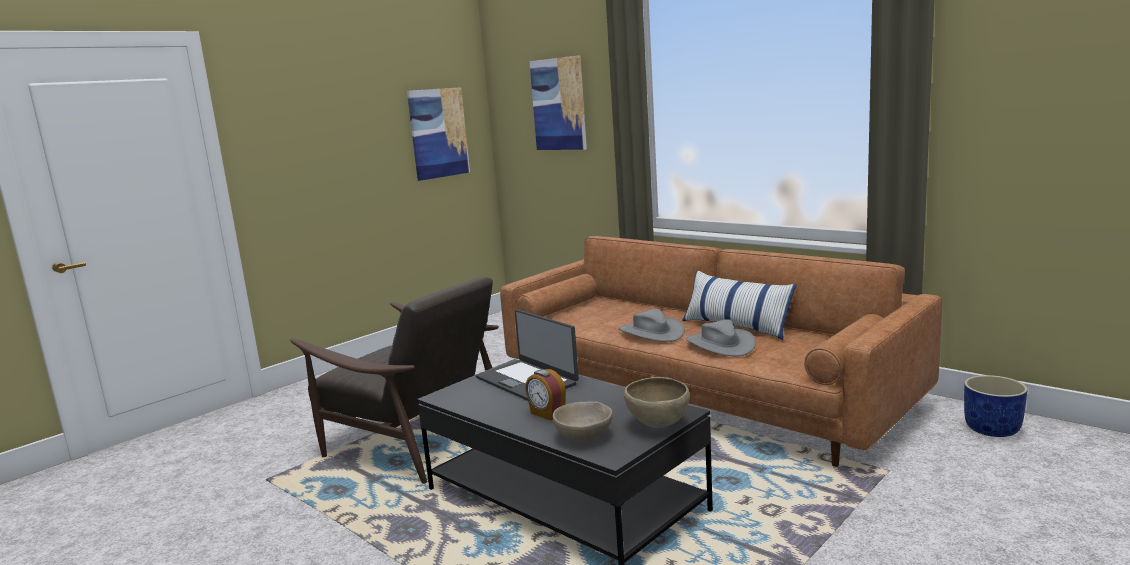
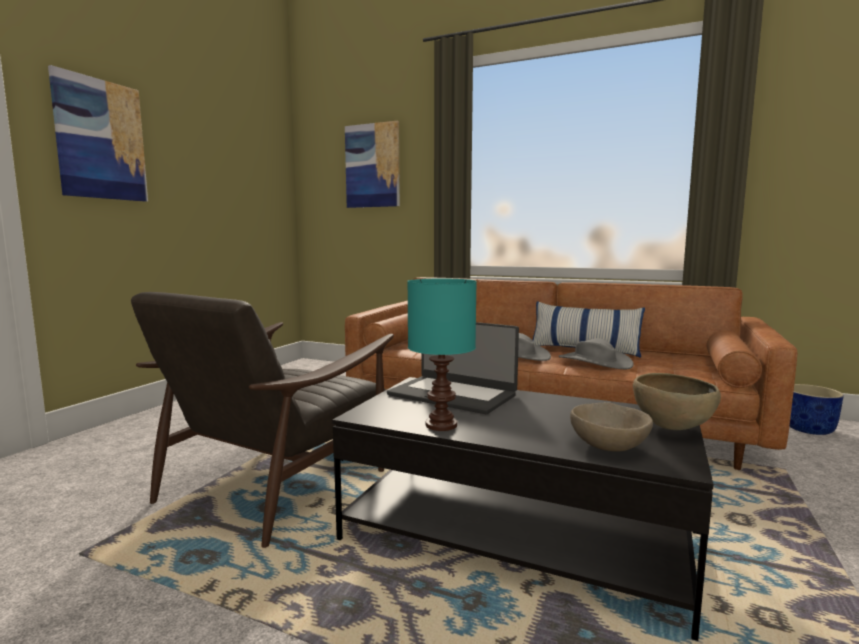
camera: 20 degrees left, 5 degrees down
(413, 441) = (278, 482): brown armchair -> brown armchair turned 105 degrees clockwise
(438, 133) = (253, 182): picture -> picture (101, 140)
(485, 409) = (440, 425): none -> turquoise table lamp
(547, 414) = (524, 425): alarm clock -> none

